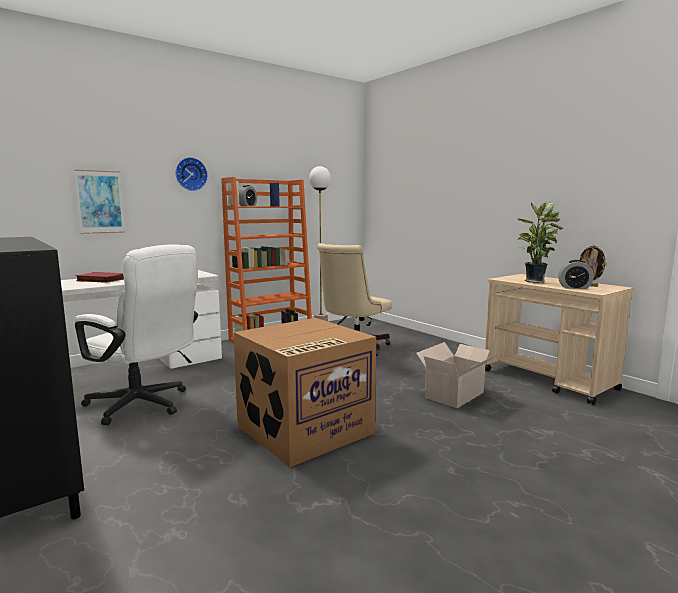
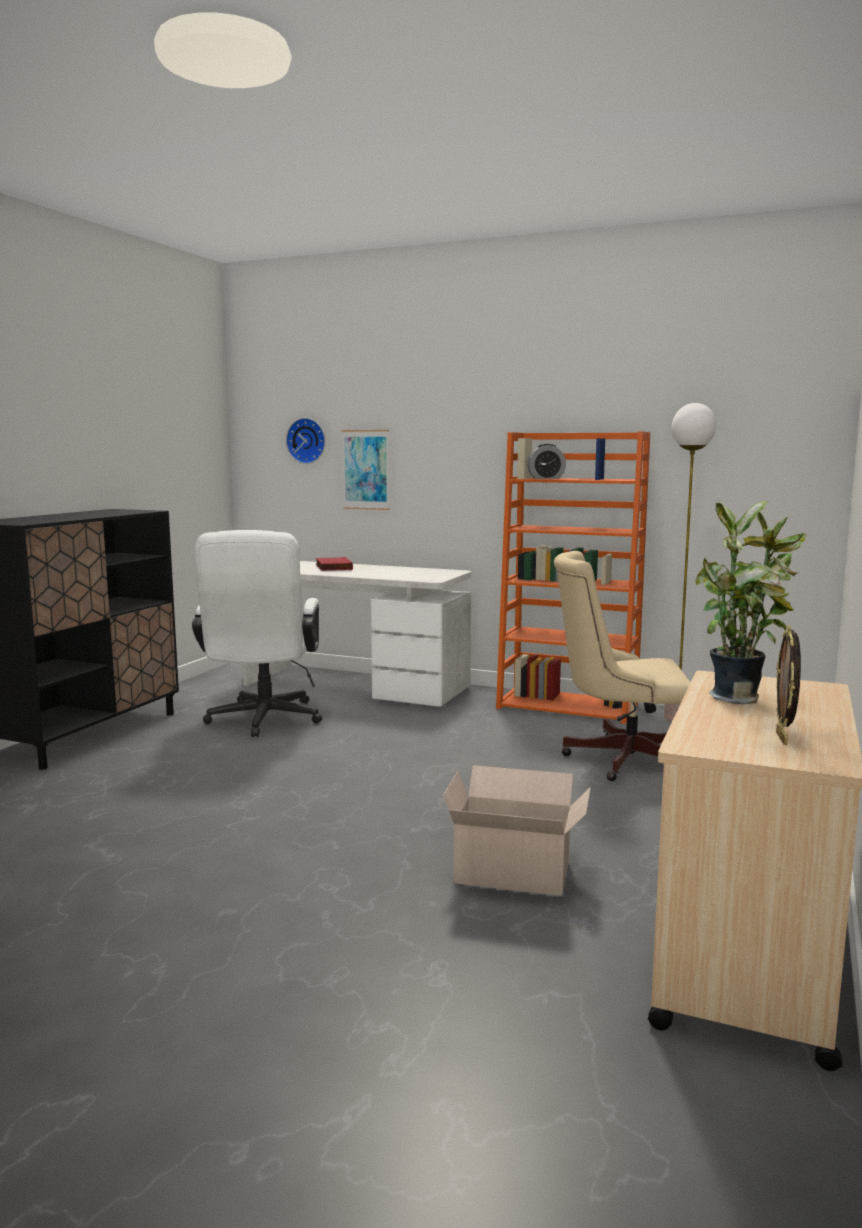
camera: 60 degrees right, 0 degrees up
(190, 174) = (479, 428): wall clock -> wall clock (307, 440)
(304, 430) = (270, 803): cardboard box -> none
(574, 288) = (714, 728): alarm clock -> none

